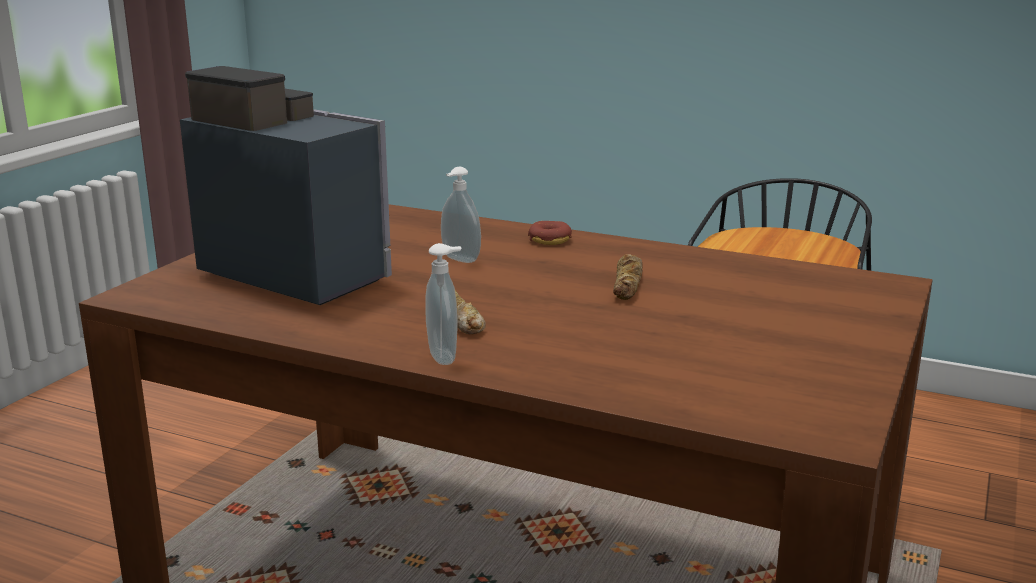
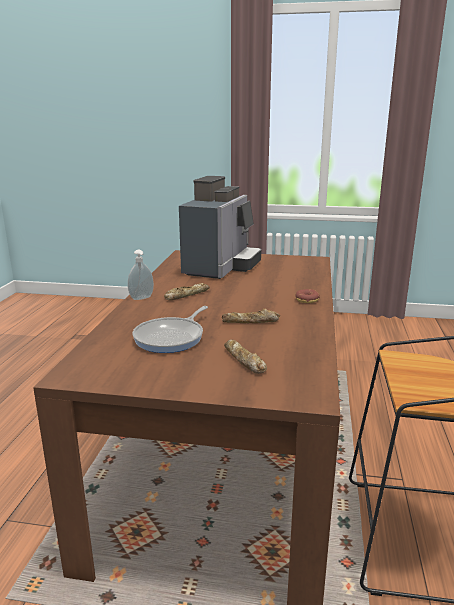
camera: 75 degrees right, 0 degrees up
(459, 260) = (259, 287): soap dispenser -> none
(679, 344) = (171, 338): none -> frying pan
(781, 305) = (243, 360): none -> bread

